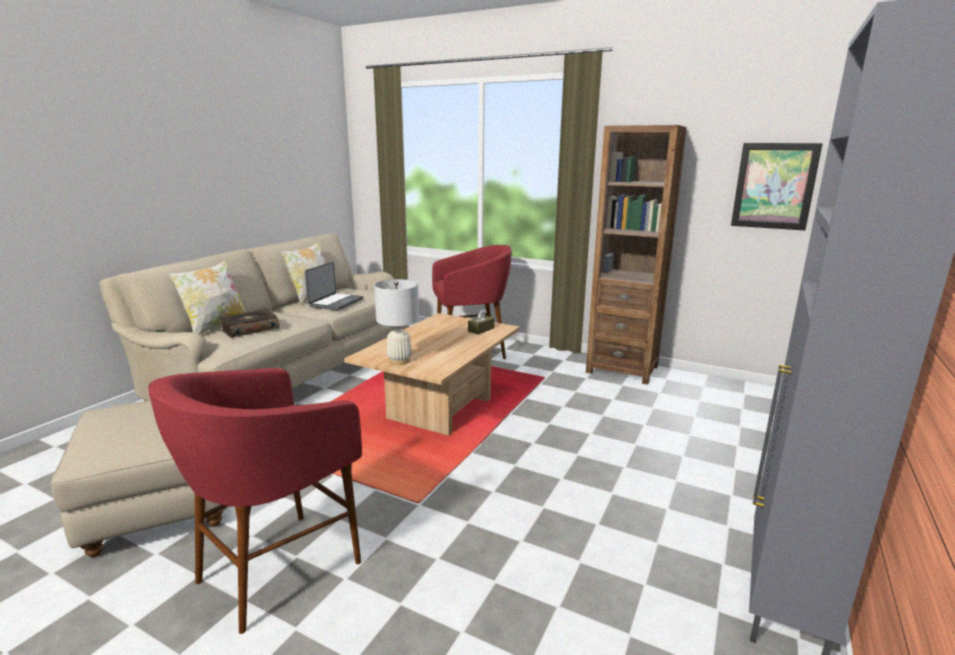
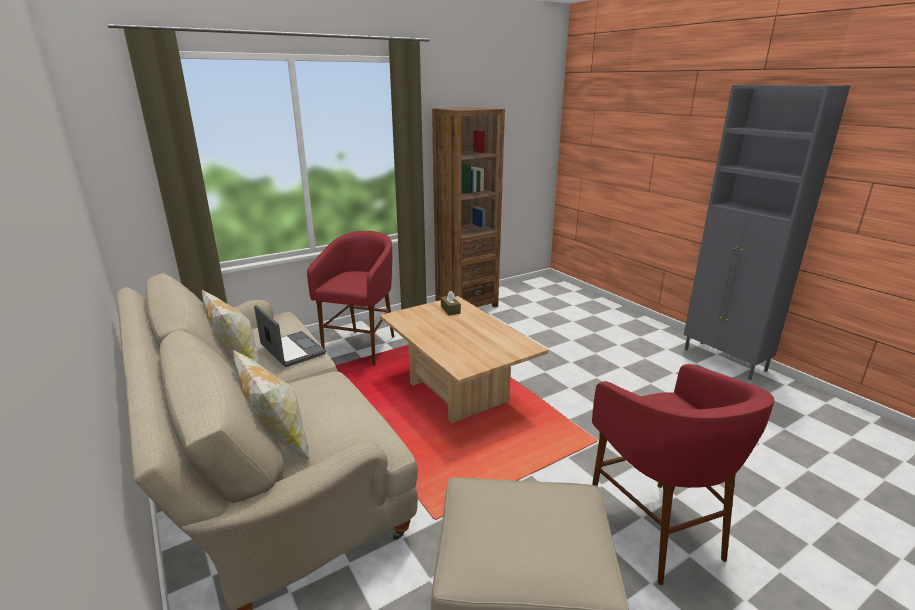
camera: 60 degrees left, 5 degrees up
(250, 330) = (332, 415): book -> none
(399, 361) = (492, 356): white table lamp -> none
(774, 186) = (526, 146): picture -> none

